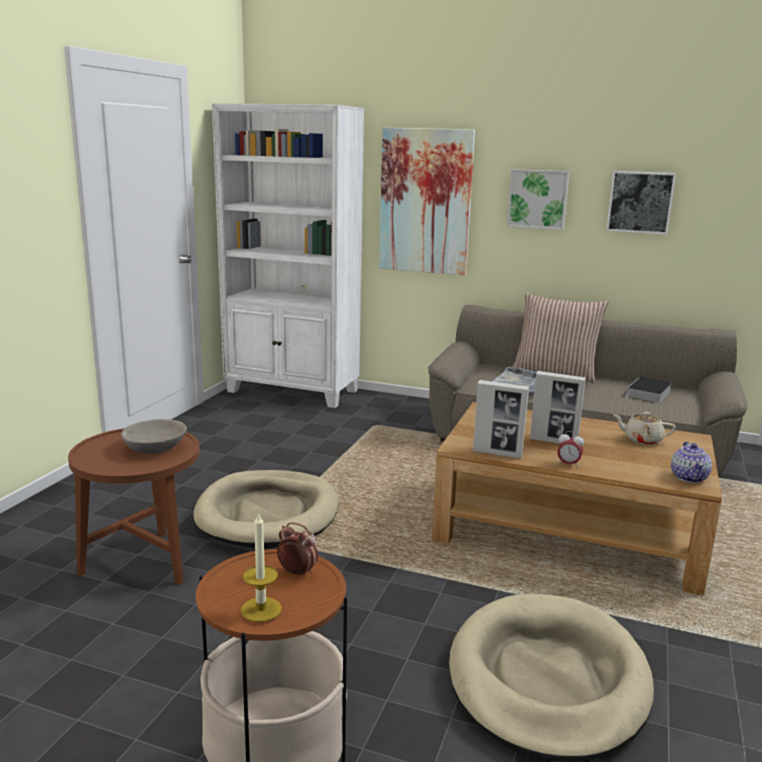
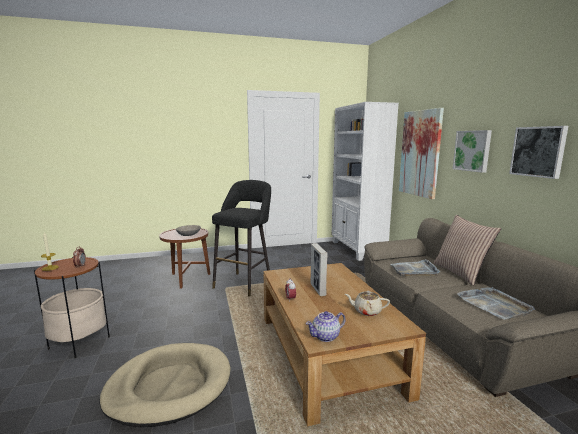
camera: 55 degrees right, 5 degrees down
(268, 514) = (244, 283): beige dog bed -> black stool
(497, 453) = (279, 281): picture frame -> none
(642, 440) = (366, 311): beige teapot -> beige teapot turned 60 degrees counterclockwise
(648, 393) = (494, 305): book -> grey tray

